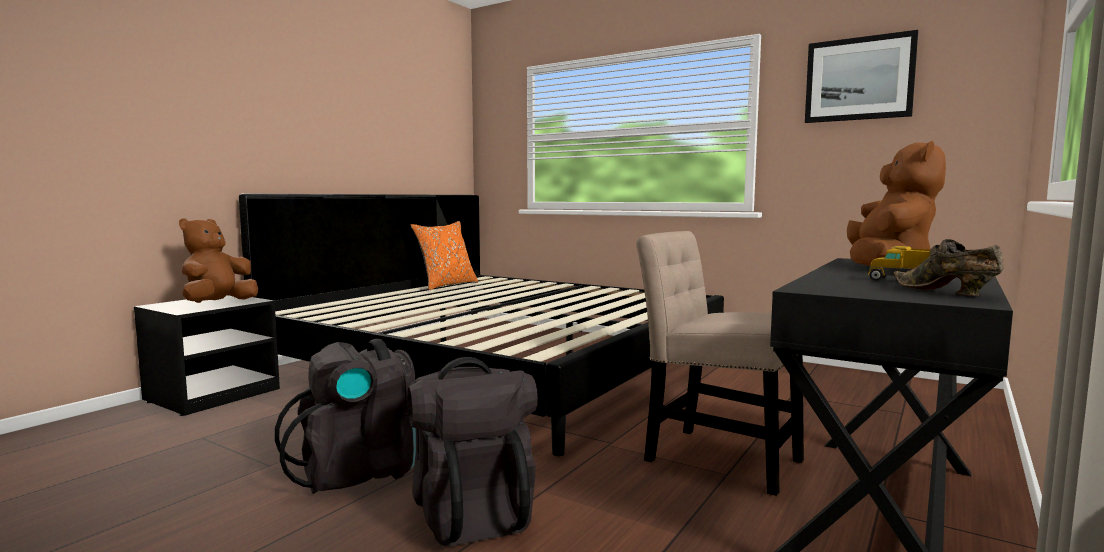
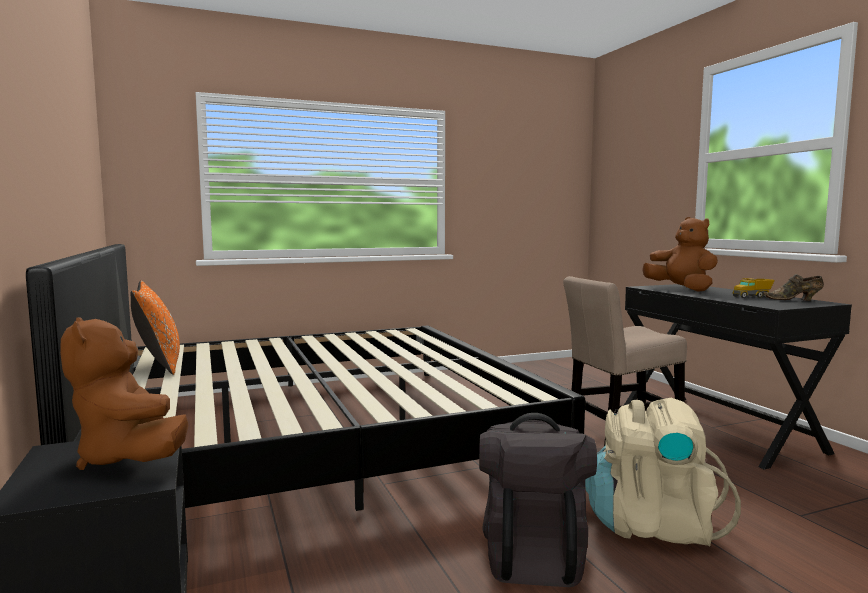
camera: 55 degrees left, 0 degrees up
(472, 511) = (652, 525): black backpack -> beige backpack
(859, 79) = (509, 158): picture -> none

